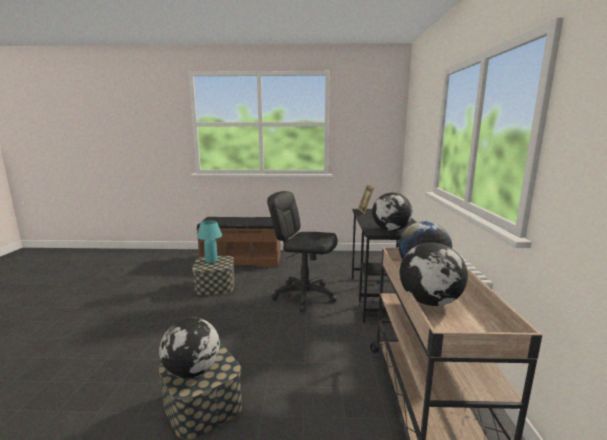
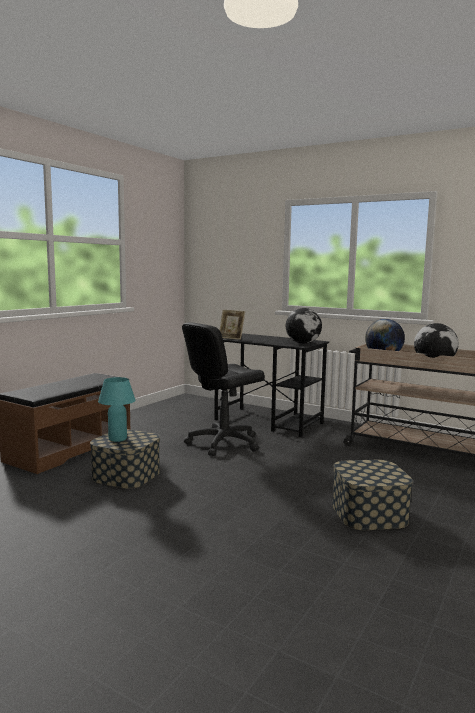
camera: 60 degrees left, 5 degrees down
(192, 371) = (376, 474): globe -> none

